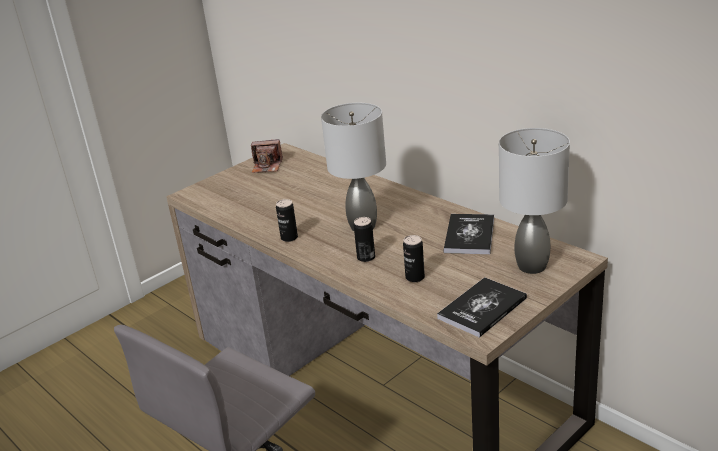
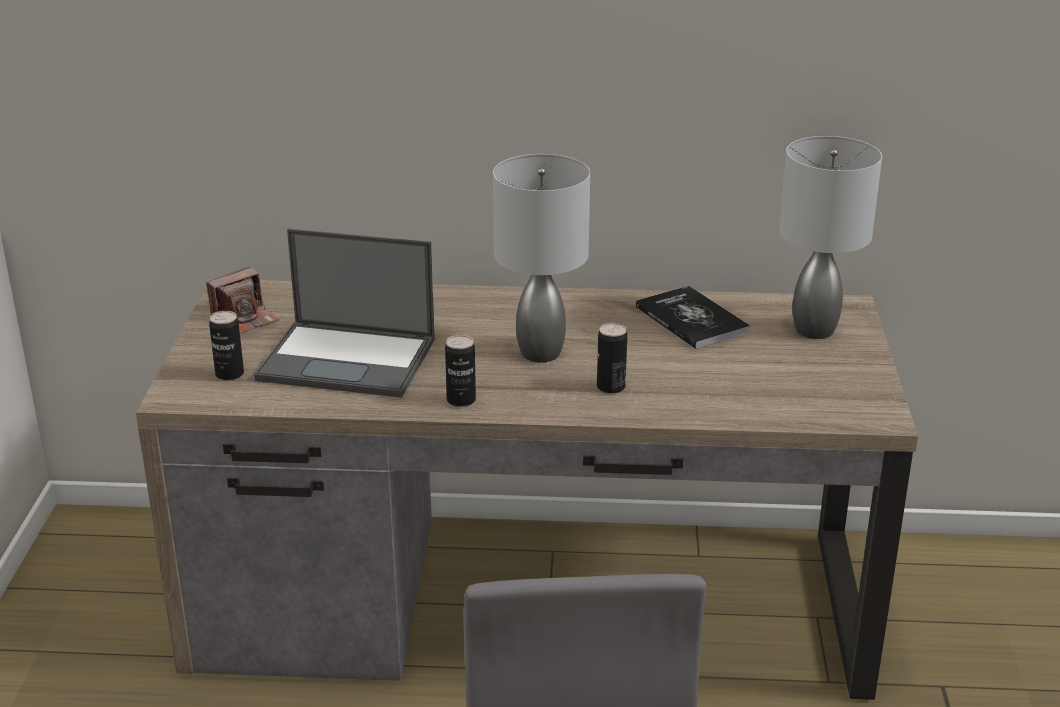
camera: 45 degrees left, 0 degrees up
(276, 200) = (349, 359): none -> laptop
(415, 277) = (710, 388): can -> can (229, 374)
(482, 308) = (837, 392): book -> none

